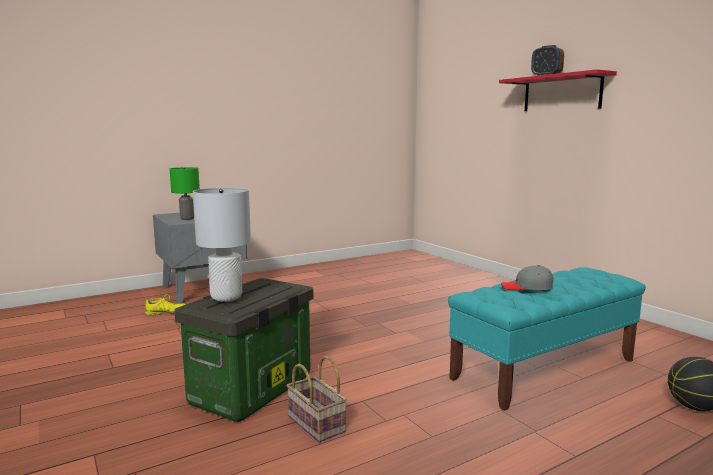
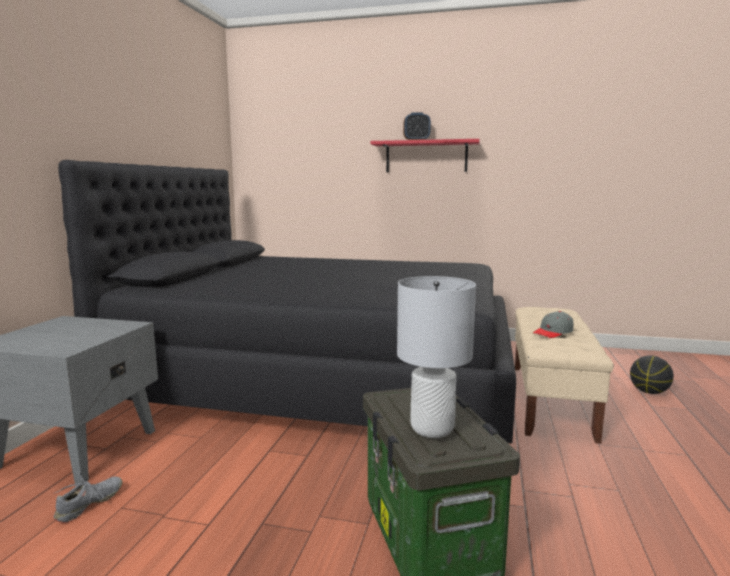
camera: 45 degrees left, 0 degrees up
(166, 313) = (90, 504): yellow shoe -> grey shoe
(187, 219) = (61, 341): green table lamp -> none
(314, 423) = (544, 535): basket -> none
(387, 296) = (323, 378): none -> black bed
(544, 369) = (550, 399): turquoise bench -> beige bench

